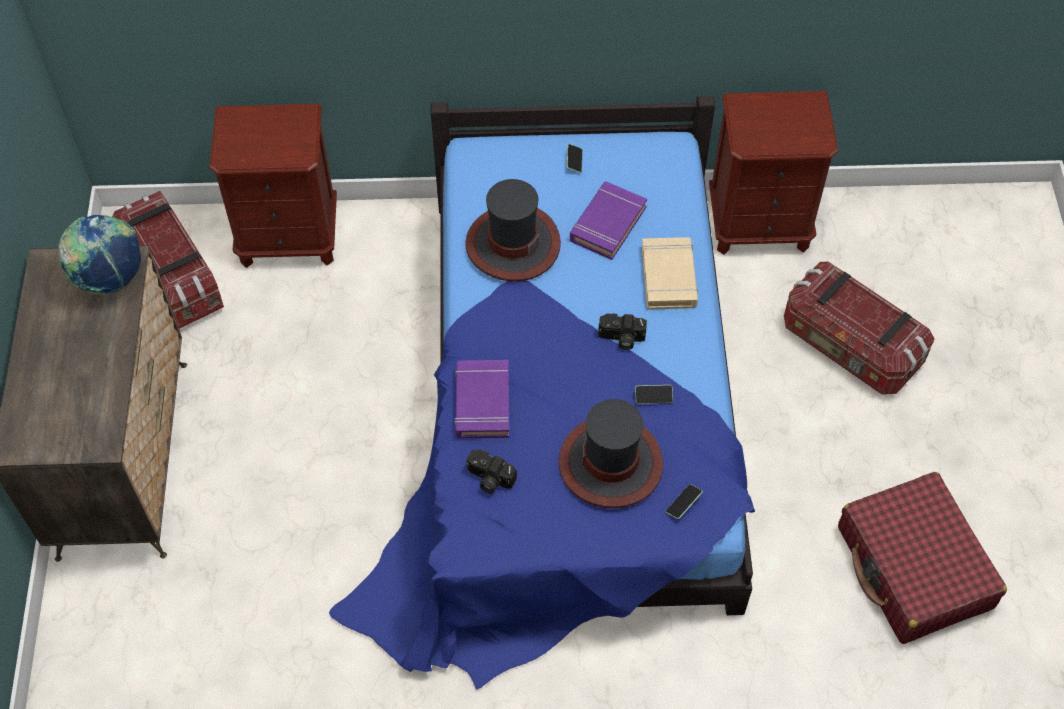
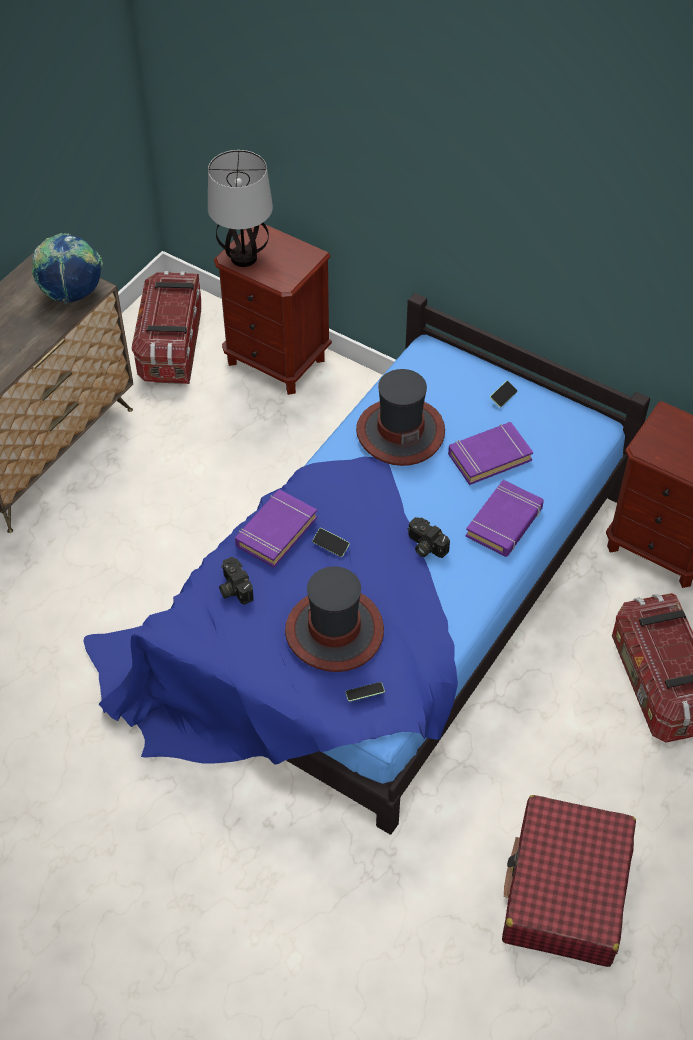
camera: 35 degrees right, 5 degrees down
(239, 150) = (244, 257): none -> table lamp
(653, 397) = (411, 603): phone -> phone (330, 545)
(669, 277) = (504, 522): beige book -> purple book

